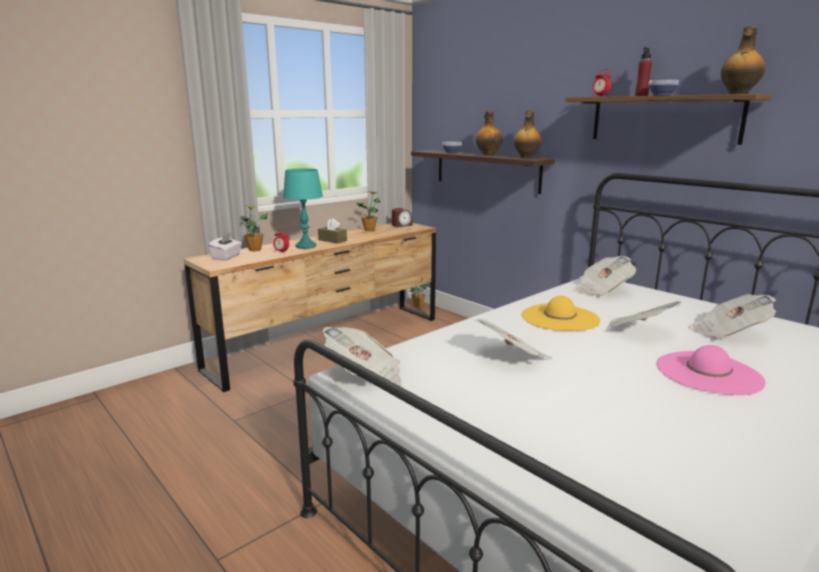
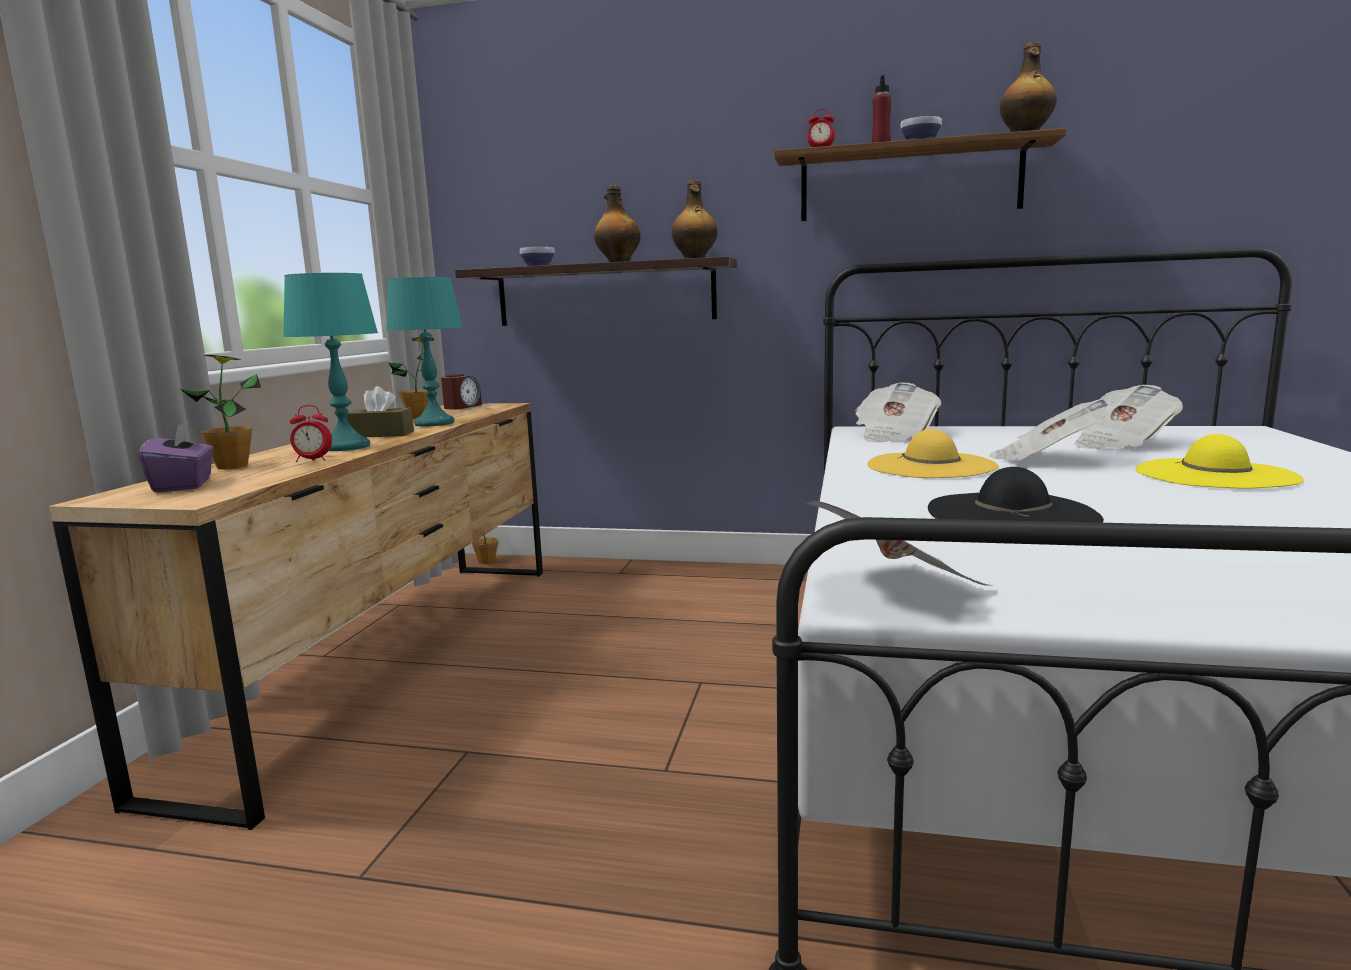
camera: 35 degrees left, 5 degrees down
(226, 257) = (184, 485): white tissue box -> purple tissue box
(364, 236) = (434, 423): none -> turquoise table lamp
(512, 358) = (1011, 513): newspaper -> black hat
(708, 372) = (1215, 475): pink hat -> yellow hat

